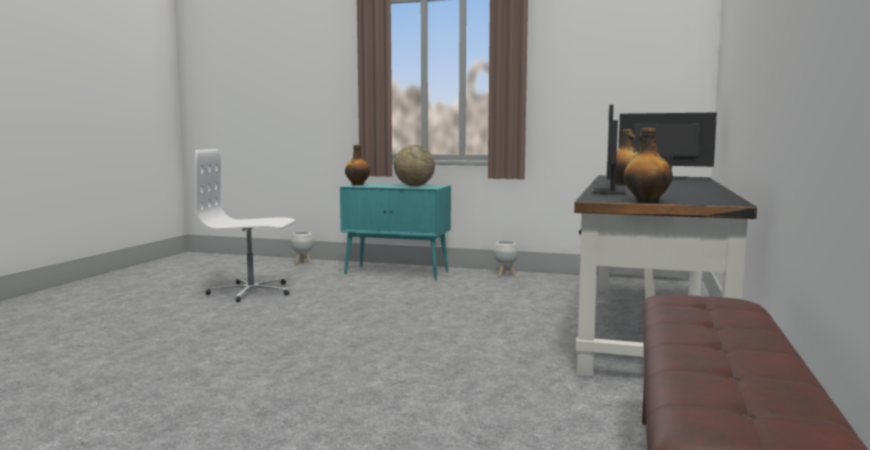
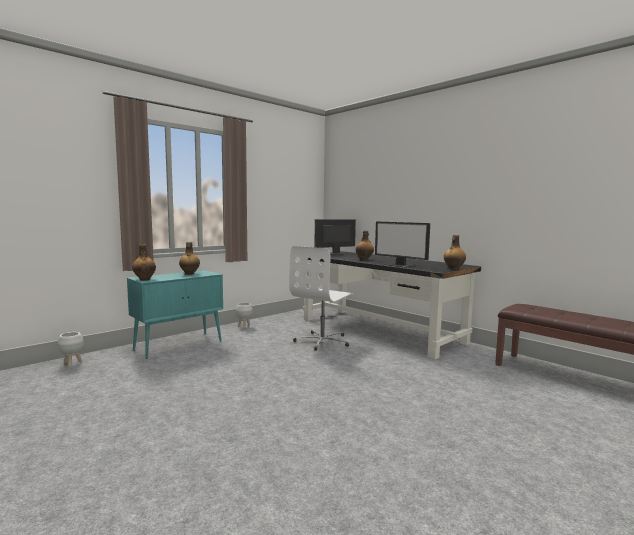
camera: 60 degrees left, 0 degrees up
(251, 292) = (131, 400): white office chair -> white office chair (323, 341)
(414, 185) = (189, 274): globe -> bottle

